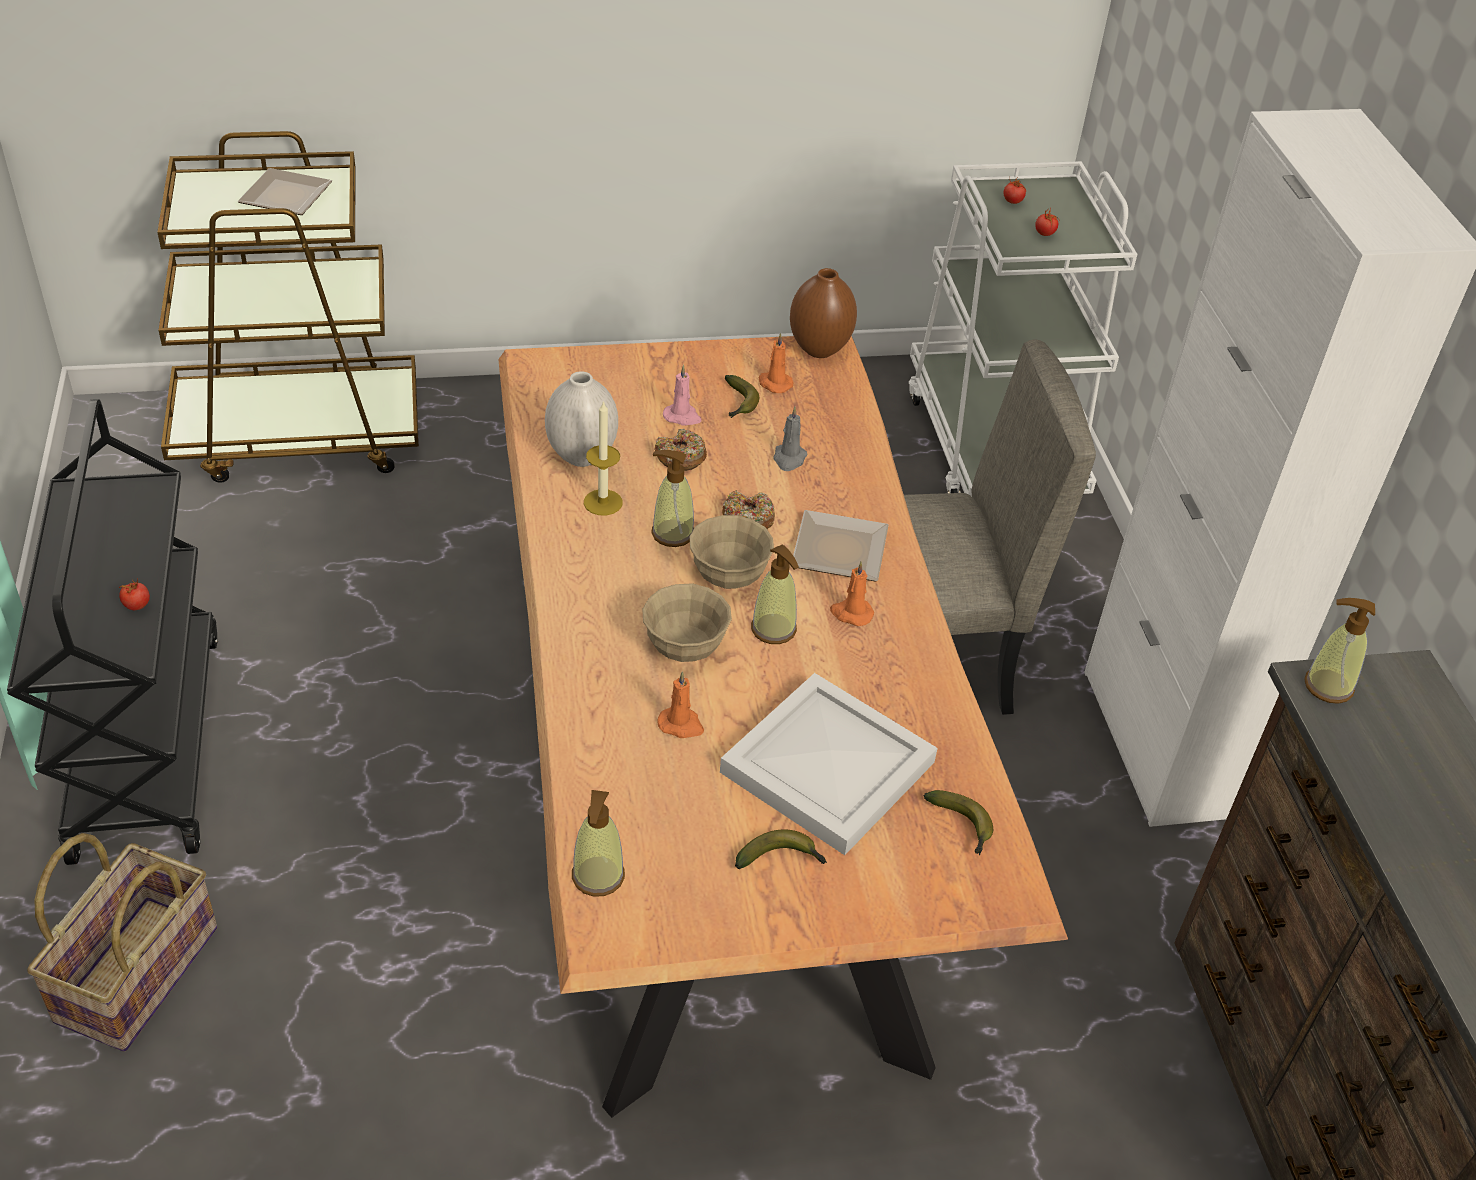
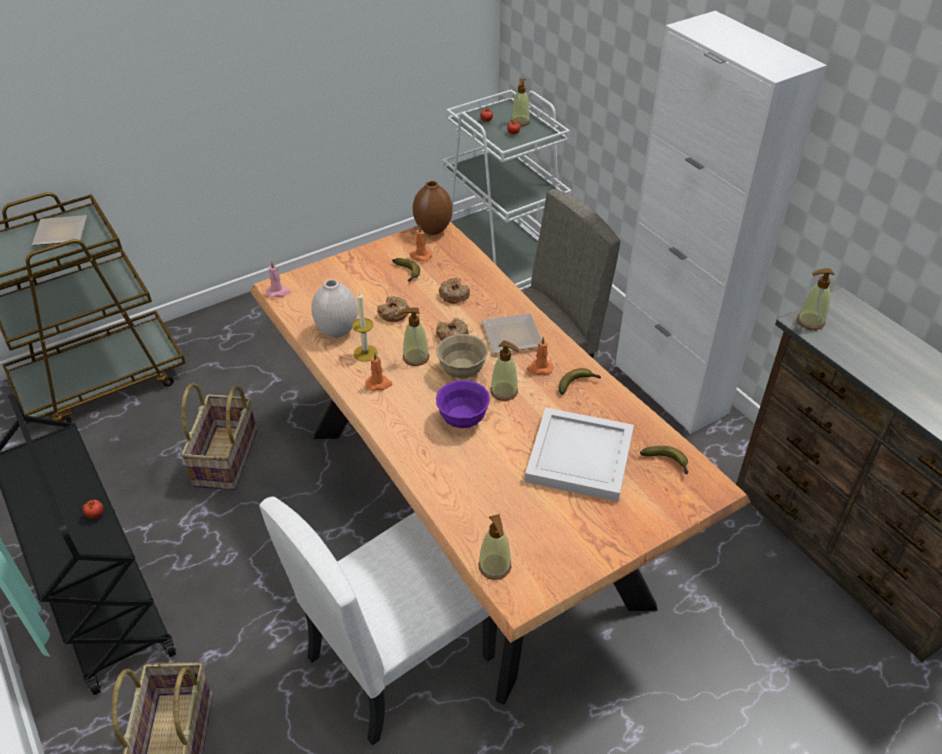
camera: 20 degrees left, 0 degrees up
(410, 606) = (227, 458): none -> basket
(498, 983) = (399, 656): none -> white chair
(681, 725) = (487, 463): orange candle -> orange candle (379, 384)
(682, 417) = (381, 290): pink candle -> pink candle (278, 292)
(684, 649) = (462, 420): beige bowl -> purple bowl
(781, 859) = (587, 517): banana -> banana (578, 384)
(789, 459) = (454, 295): grey candle -> donut
(1067, 219) = (520, 122): none -> soap dispenser

